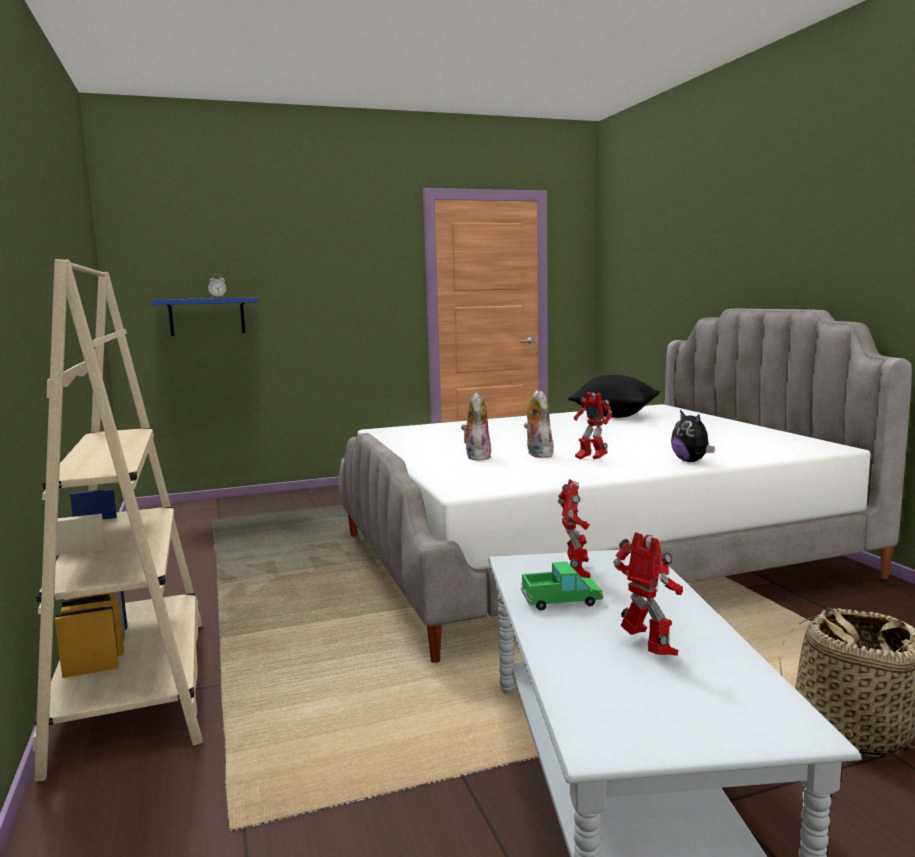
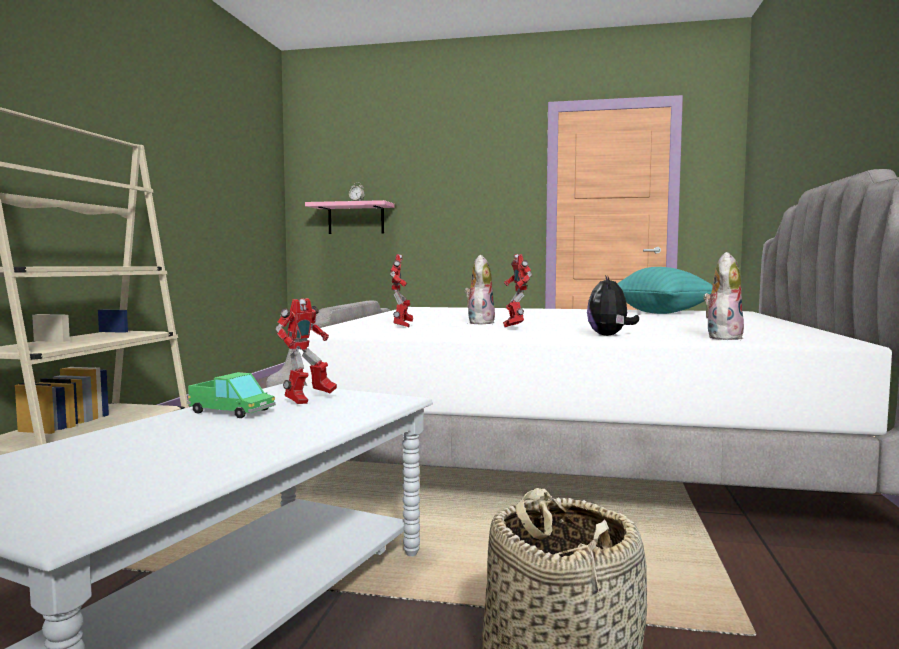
camera: 30 degrees right, 5 degrees down
(207, 316) = (356, 219): blue shelf -> pink shelf
(476, 457) = (423, 320): plush toy -> plush toy (722, 338)
(614, 415) = (662, 313): black pillow -> turquoise pillow
(648, 649) = (174, 448): toy robot -> toy robot (402, 326)

